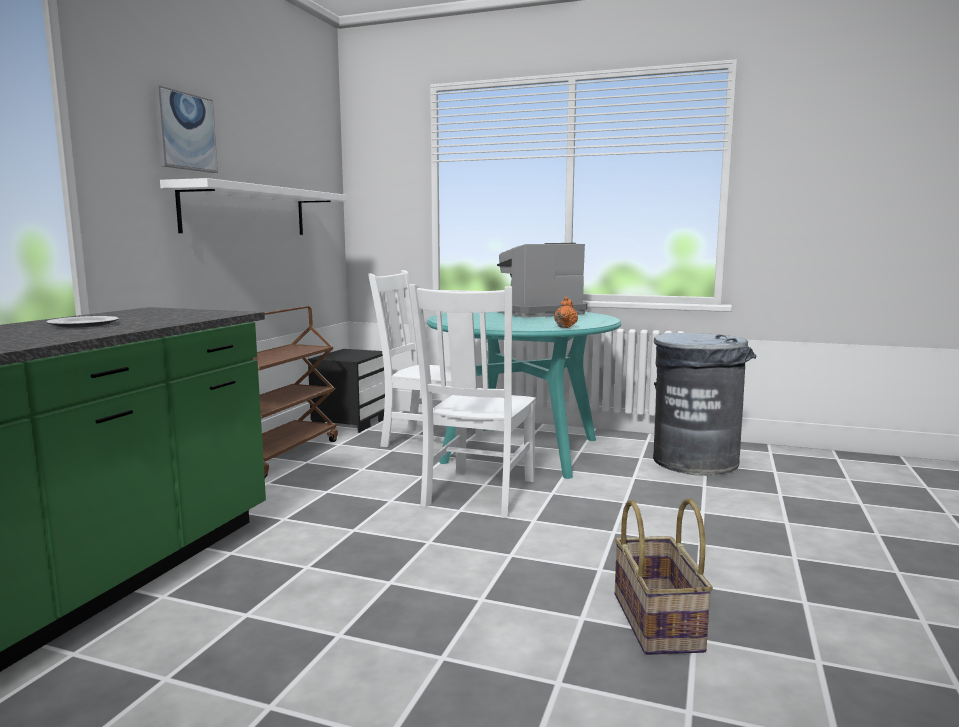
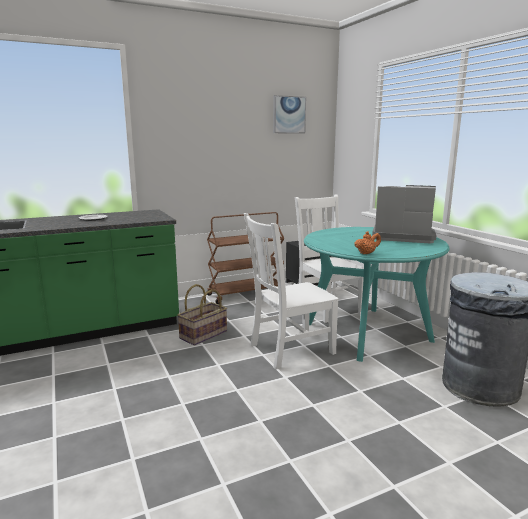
camera: 45 degrees right, 5 degrees up
(185, 131) = (202, 116): picture -> picture (289, 115)
(246, 211) = (244, 156): white shelf -> none
(659, 622) = (226, 464): basket -> basket (204, 335)

